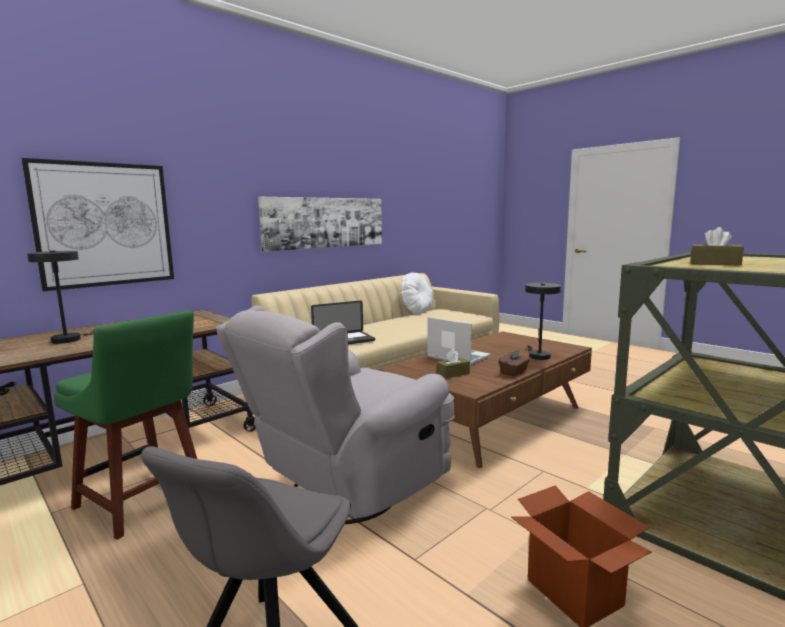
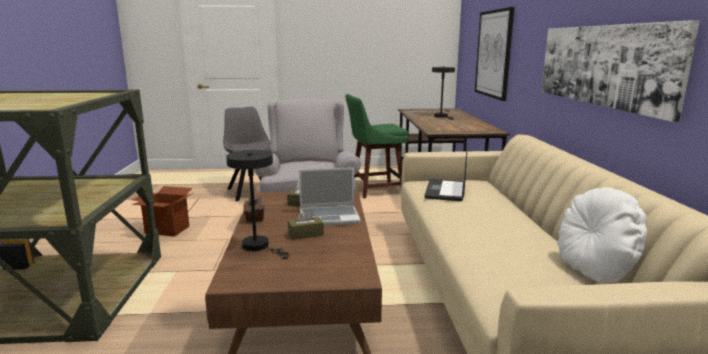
camera: 130 degrees right, 5 degrees up
(715, 263) = (69, 98): brown tissue box -> brown tissue box (305, 234)

